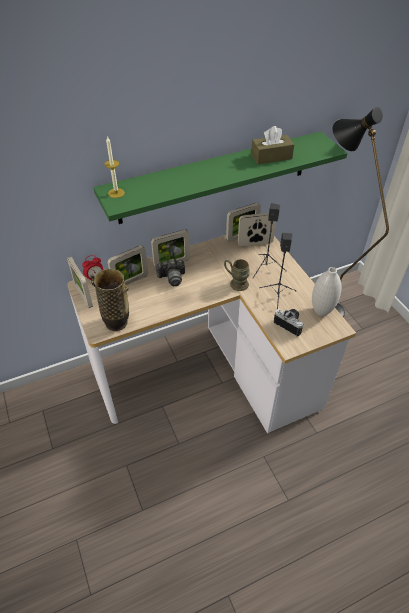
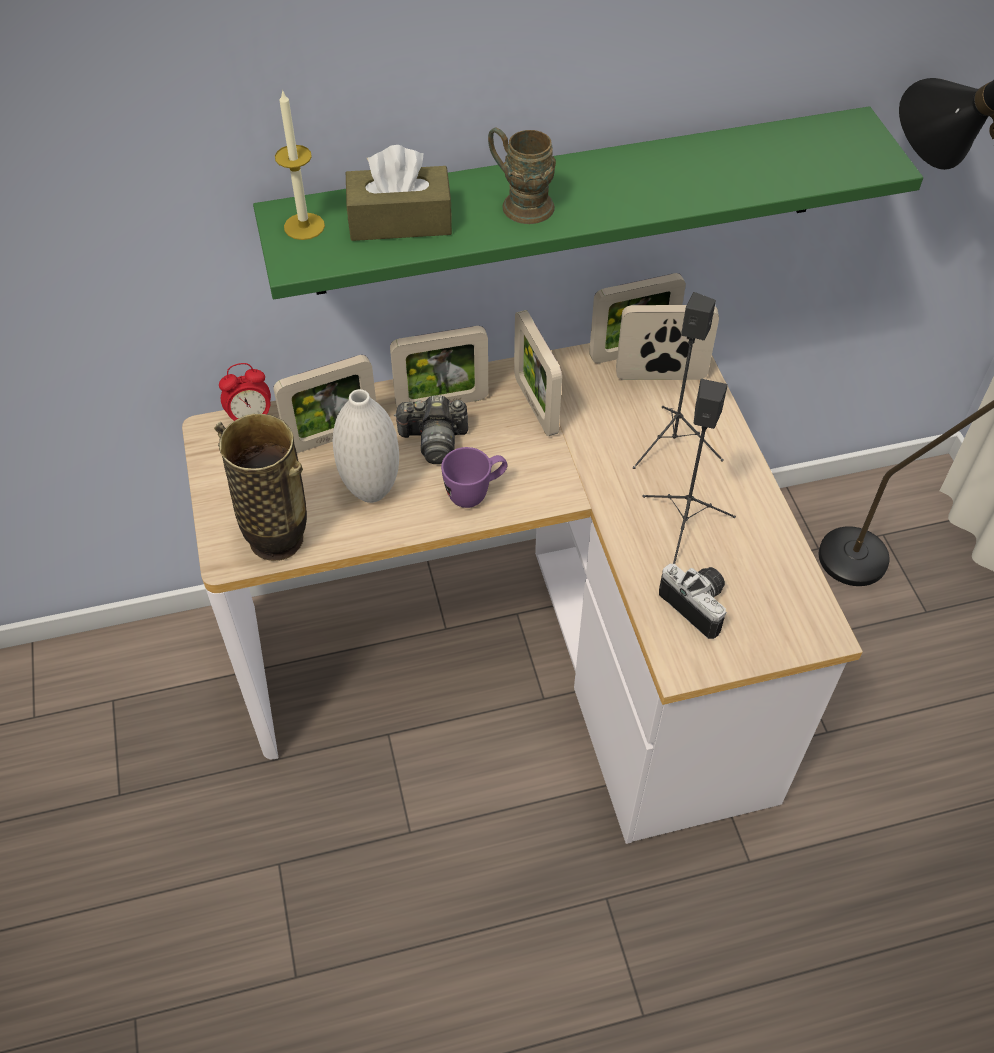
camera: 10 degrees right, 5 degrees up
(83, 296) = (214, 460): picture frame -> picture frame (535, 406)
(193, 295) = (475, 493): none -> purple mug
(235, 283) = (588, 475): brown mug -> brown mug (519, 203)
(271, 156) = (718, 167): brown tissue box -> brown tissue box (400, 221)
(321, 311) = (786, 581): white vase -> white vase (371, 491)

